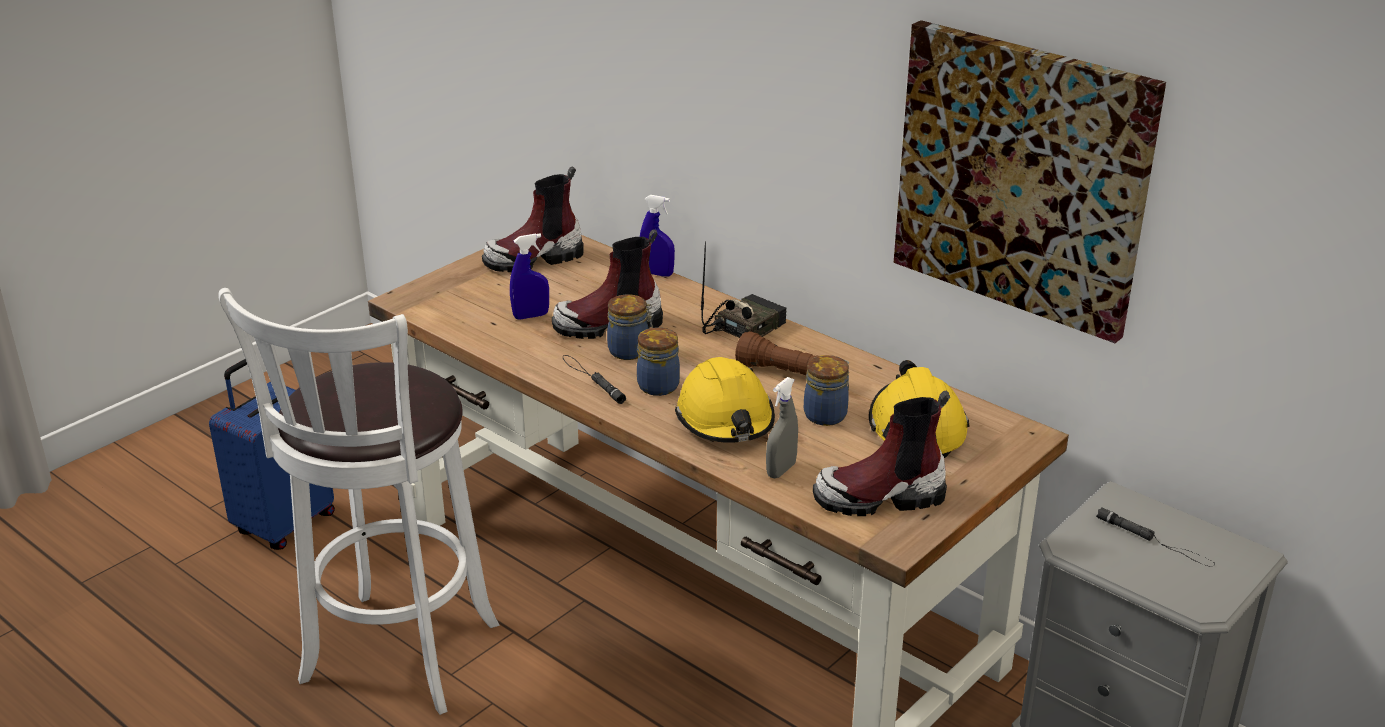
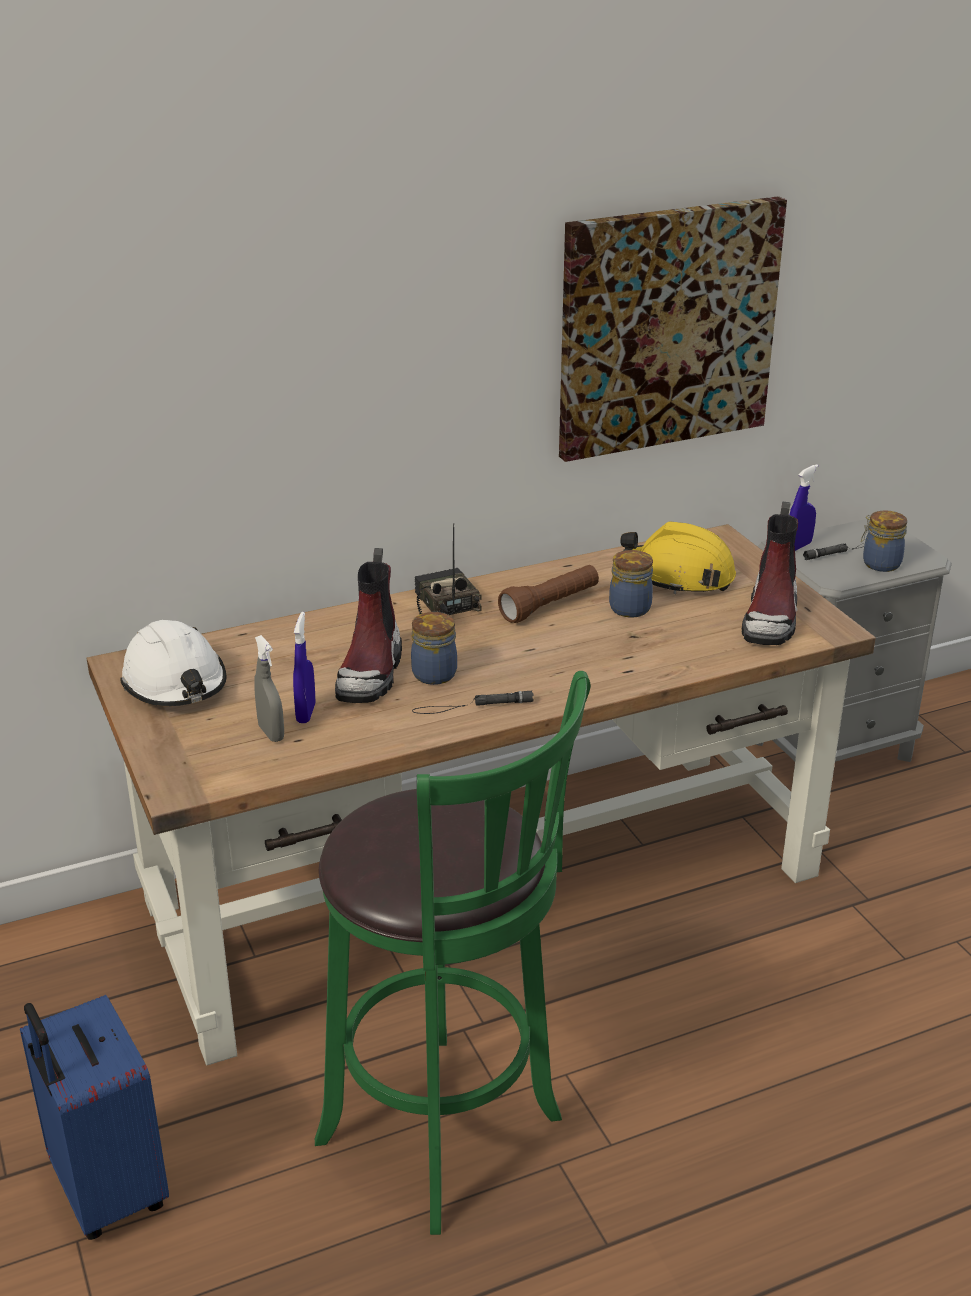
camera: 65 degrees left, 0 degrees up
(395, 659) = (449, 1136): white stool -> green stool
(535, 259) = (175, 683): boot -> white hard hat
(657, 273) = (289, 622): blue spray bottle -> blue spray bottle (798, 546)
(659, 385) = (513, 673): jar -> jar (879, 563)
(725, 419) = (602, 655): yellow hard hat -> none
(781, 470) = (703, 650): grey spray bottle -> grey spray bottle (271, 733)

